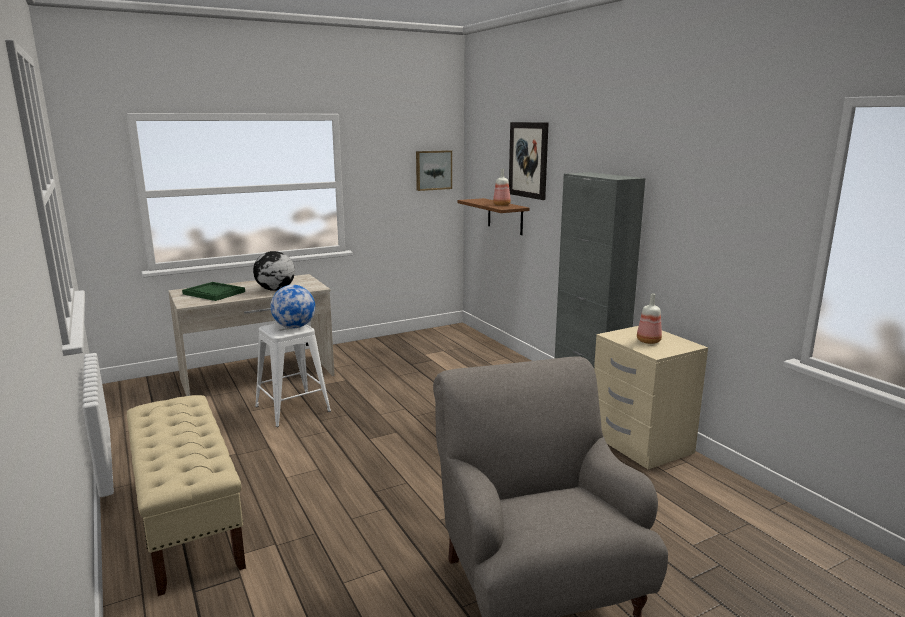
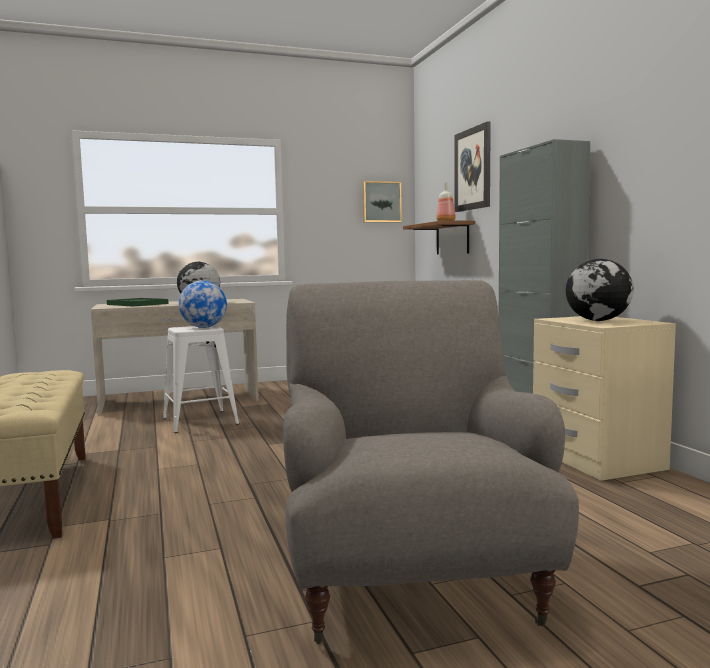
camera: 10 degrees right, 10 degrees down
(649, 341) = (598, 321): bottle -> globe

